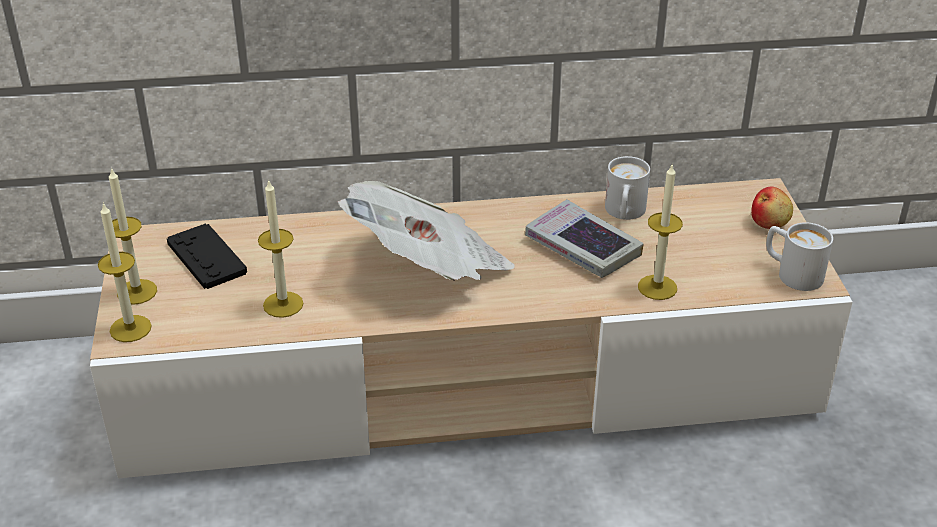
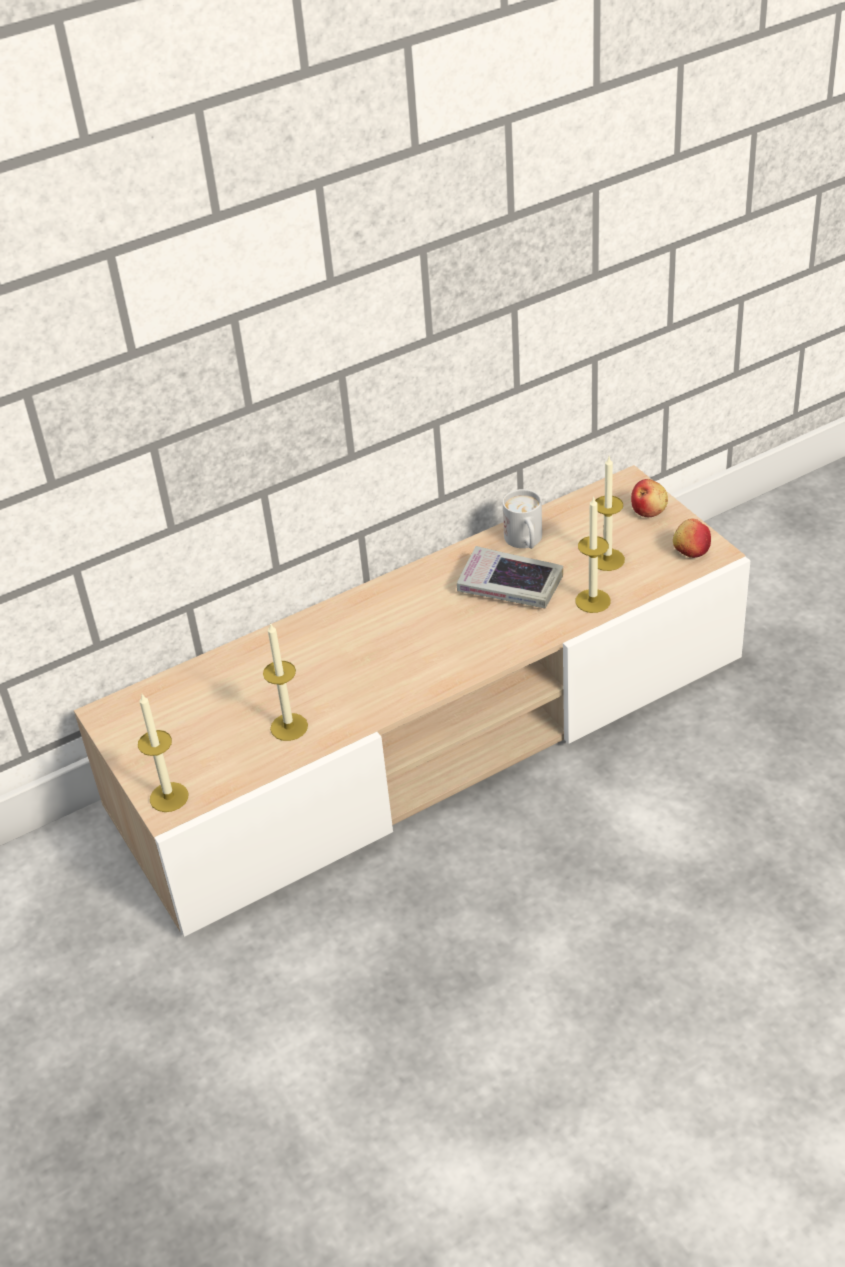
camera: 20 degrees left, 5 degrees up
(137, 292) = (148, 762): candle -> candle (607, 559)
(206, 258) = (187, 708): black game controller -> none
(429, 268) = (393, 649): newspaper -> none
(791, 273) = (691, 551): white mug -> apple

